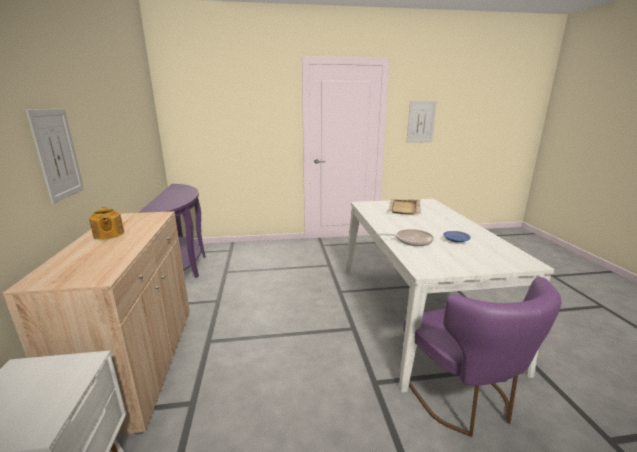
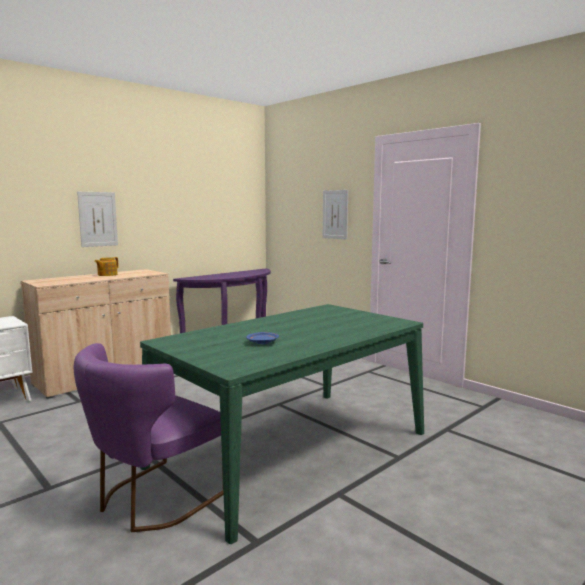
camera: 55 degrees right, 10 degrees down
(404, 208) = (346, 318): beige tray -> none
(411, 240) = (235, 331): frying pan -> none
(417, 311) = (292, 449): white dining table -> green dining table
(421, 122) = (532, 215): picture -> picture (335, 214)

